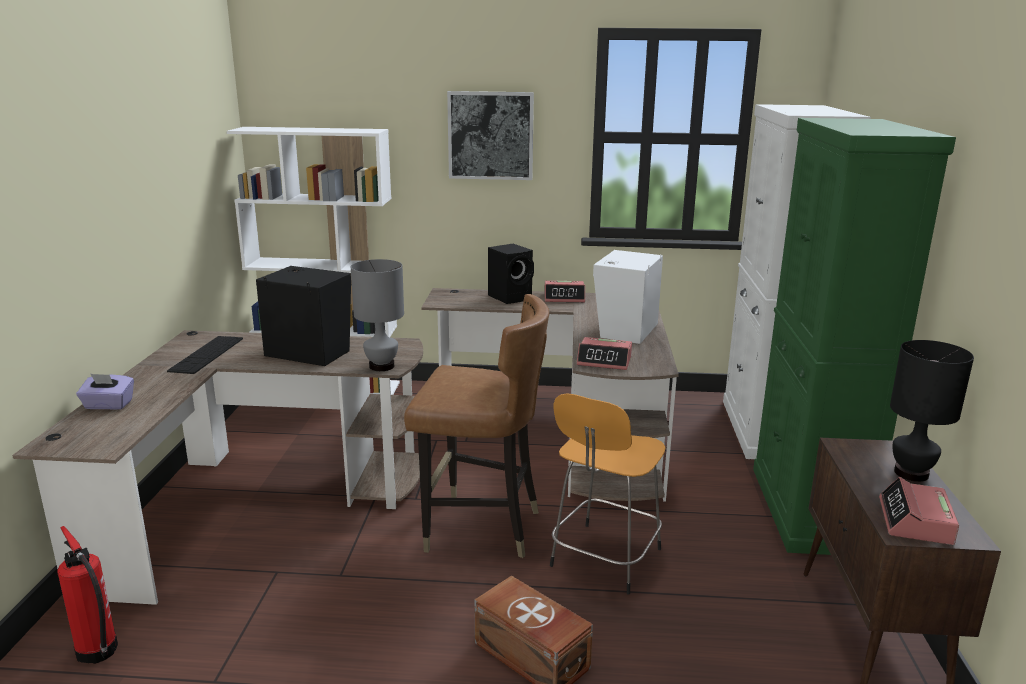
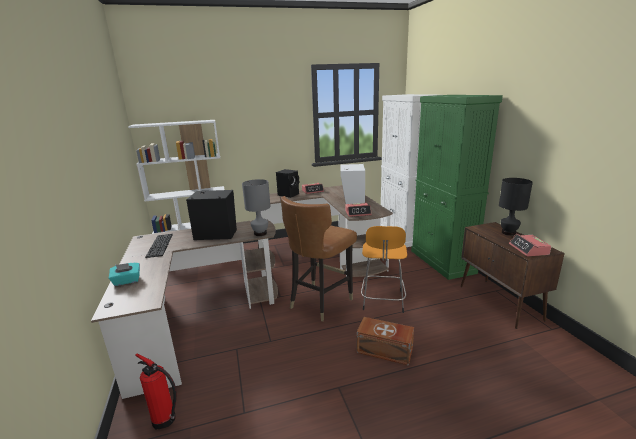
camera: 20 degrees left, 0 degrees up
(108, 405) = (127, 281): purple tissue box -> turquoise tissue box
(480, 528) = (320, 302): brown chair -> brown chair turned 135 degrees clockwise
(490, 135) = (266, 119): picture -> none

